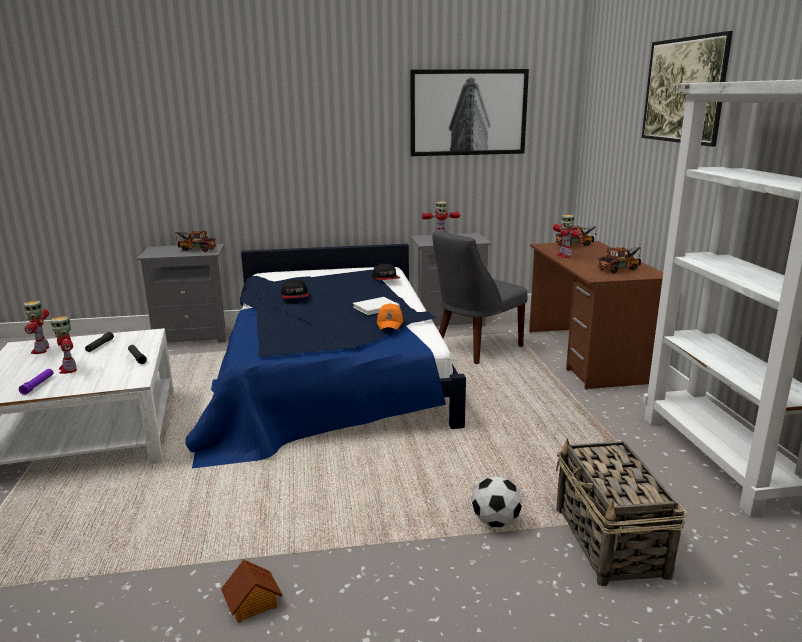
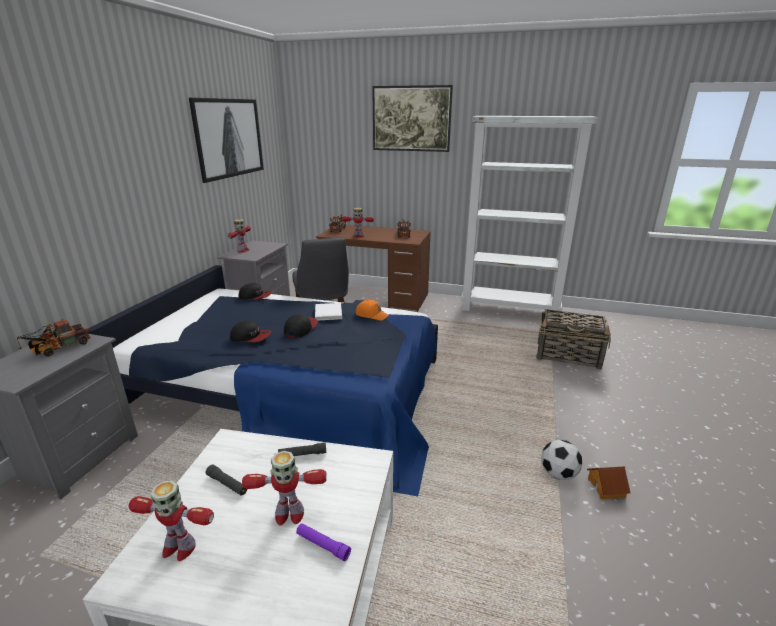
camera: 65 degrees left, 5 degrees up
(326, 305) = (300, 328): none -> cap
(495, 522) = (543, 379): football -> football (558, 474)

